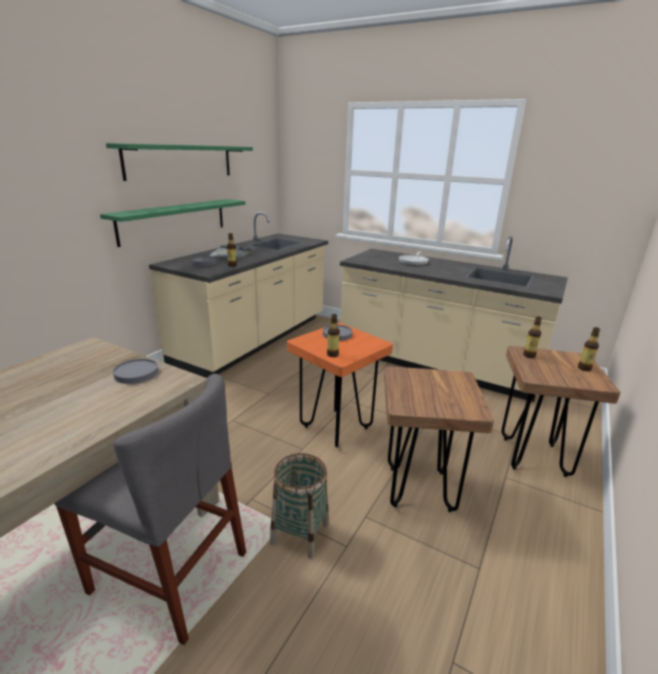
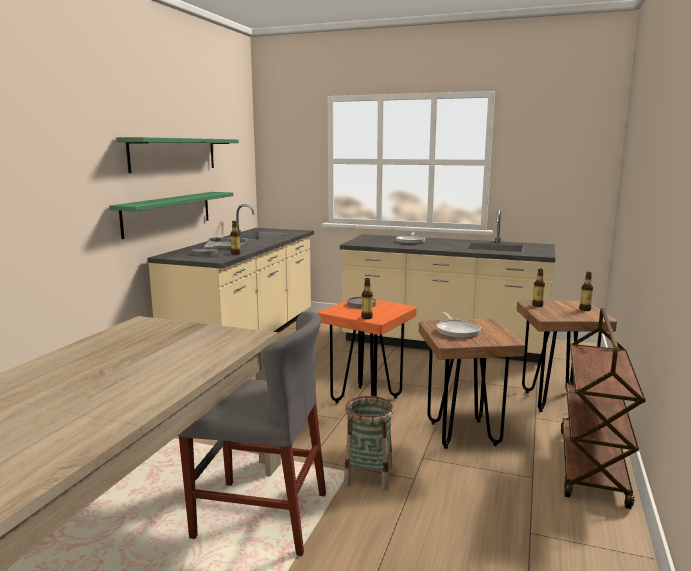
camera: 10 degrees left, 10 degrees down
(136, 373) = (208, 334): grey plate -> none
(421, 387) = (457, 331): none -> frying pan
(555, 565) = (593, 467): none -> brown cart

